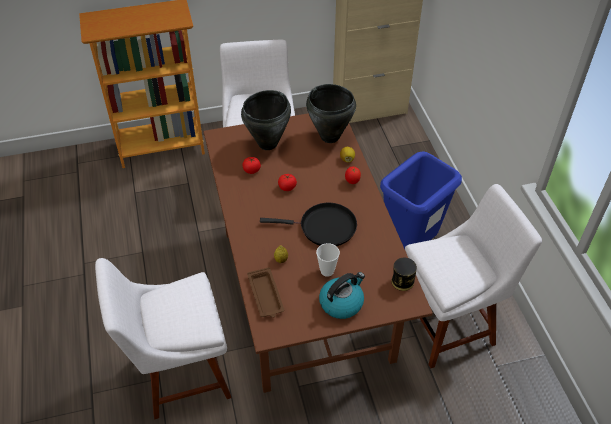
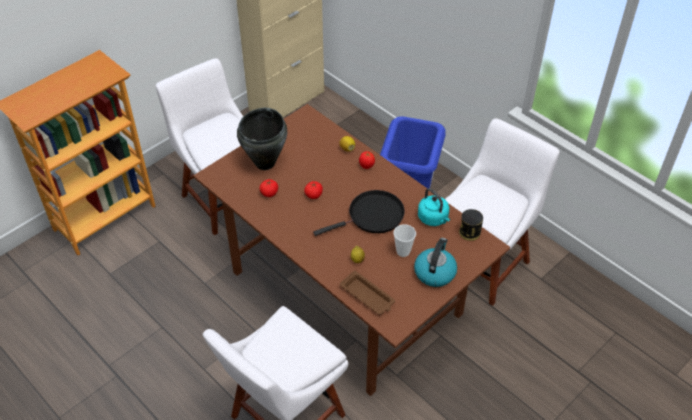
camera: 30 degrees left, 0 degrees up
(330, 137) = (317, 134): black cooking pot -> none
(378, 254) = (434, 219): none -> turquoise kettle

